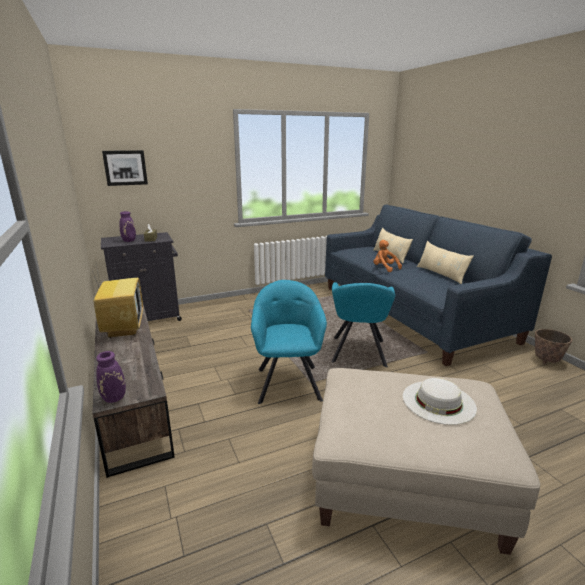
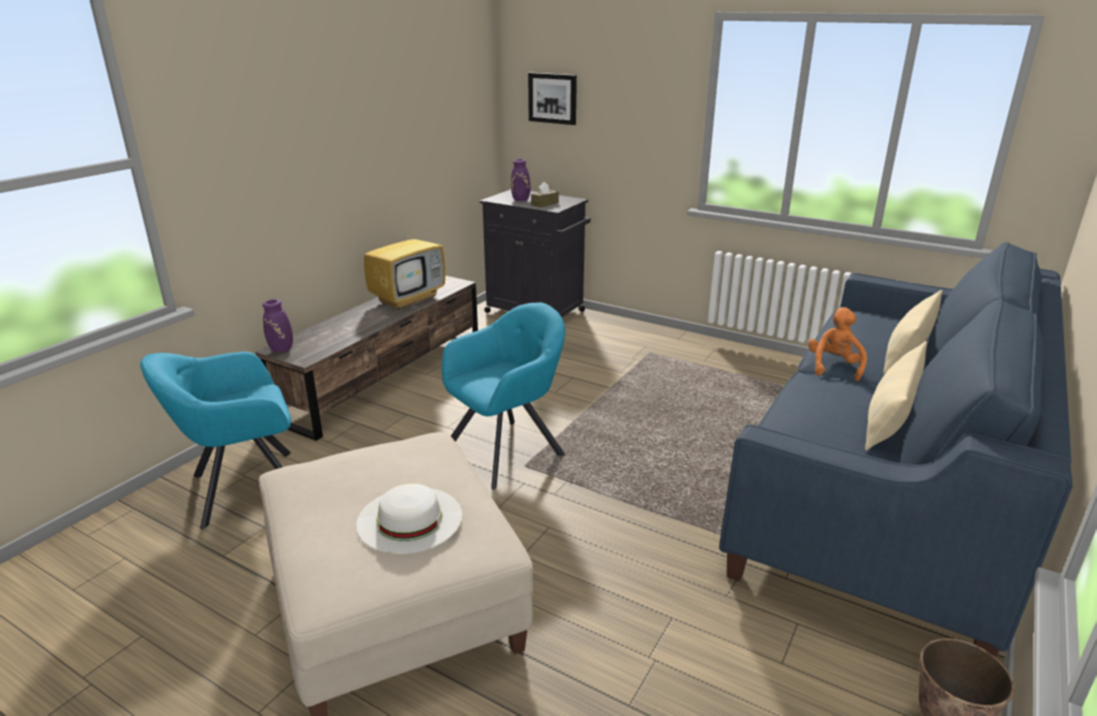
camera: 55 degrees right, 5 degrees up
(358, 353) = (652, 478): turquoise armchair -> turquoise armchair (242, 489)

